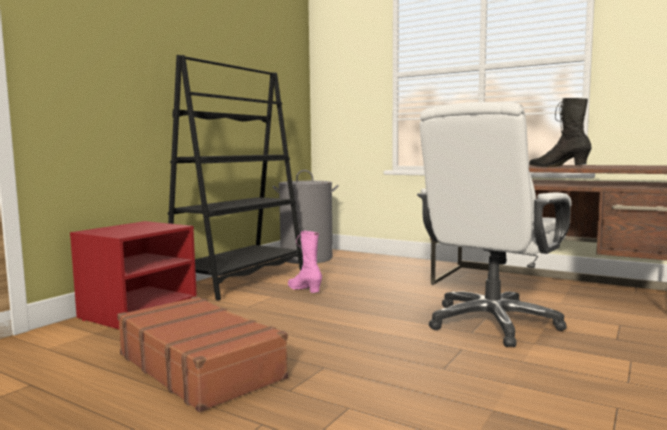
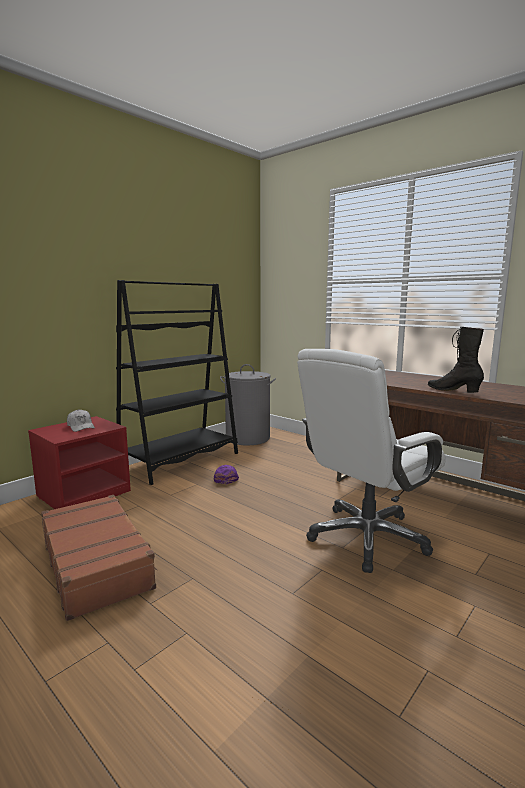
camera: 10 degrees right, 5 degrees up
(136, 227) = (81, 426): none -> white cap
(304, 290) = (225, 478): pink boot -> purple cap

